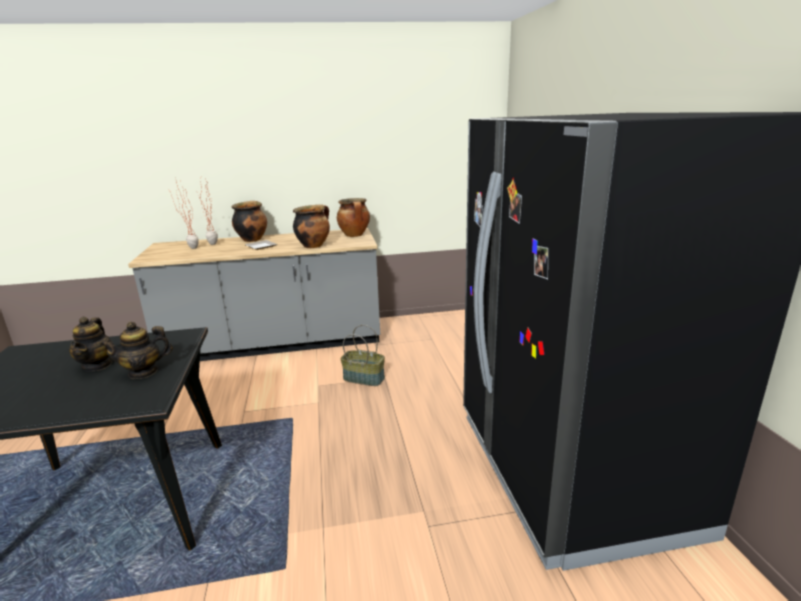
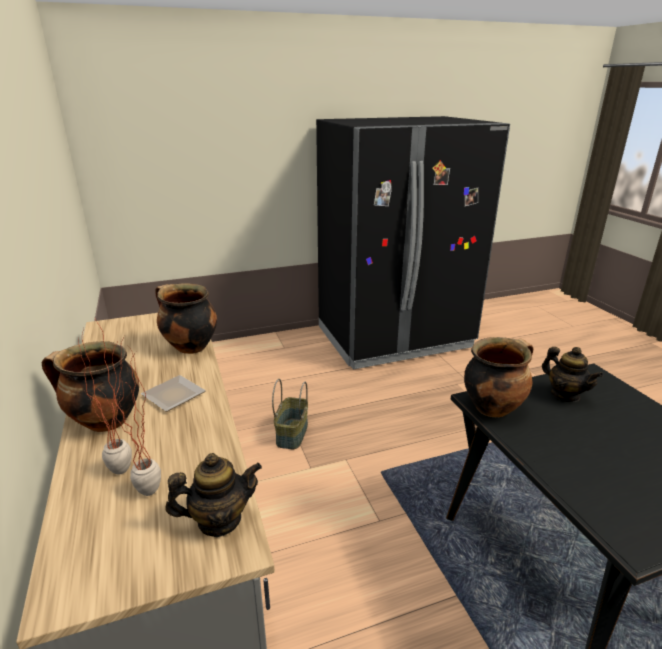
camera: 100 degrees left, 5 degrees up
(97, 365) = (584, 432): teapot -> teapot (219, 520)
(355, 235) = (137, 325): cooking pot -> cooking pot (492, 407)

